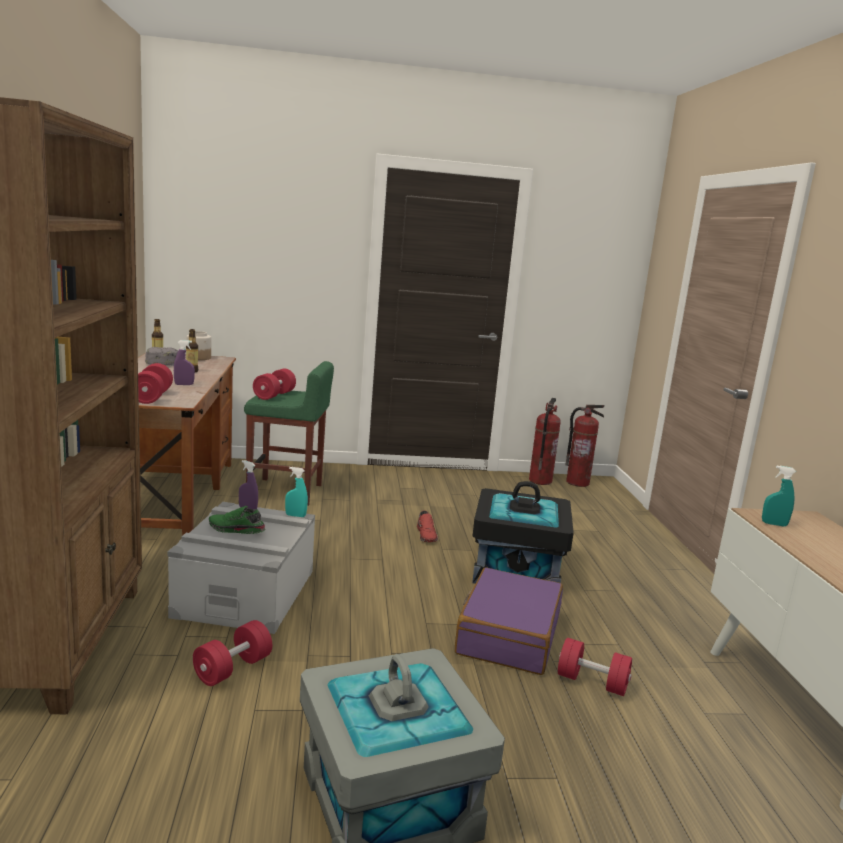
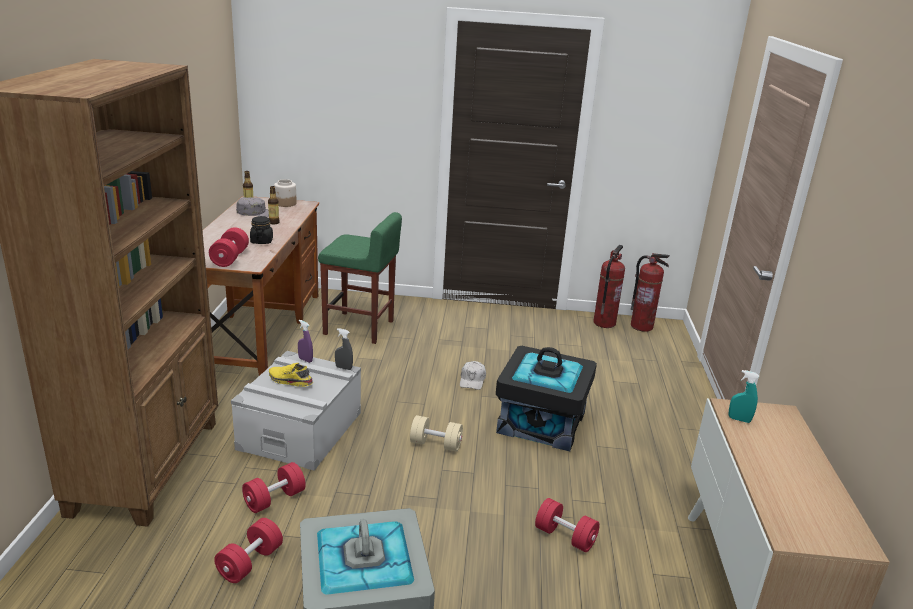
camera: 10 degrees right, 10 degrees up
(184, 384) = (261, 241): purple spray bottle -> black jar
(235, 530) = (289, 381): green shoe -> yellow shoe
(274, 395) = (347, 244): red dumbbell -> red dumbbell (250, 562)
(295, 515) = (343, 368): turquoise spray bottle -> grey spray bottle
(409, 598) = (436, 444): none -> beige dumbbell
(427, 535) = (472, 380): red shoe -> white cap
(508, 635) = (509, 486): purple suitcase -> none

